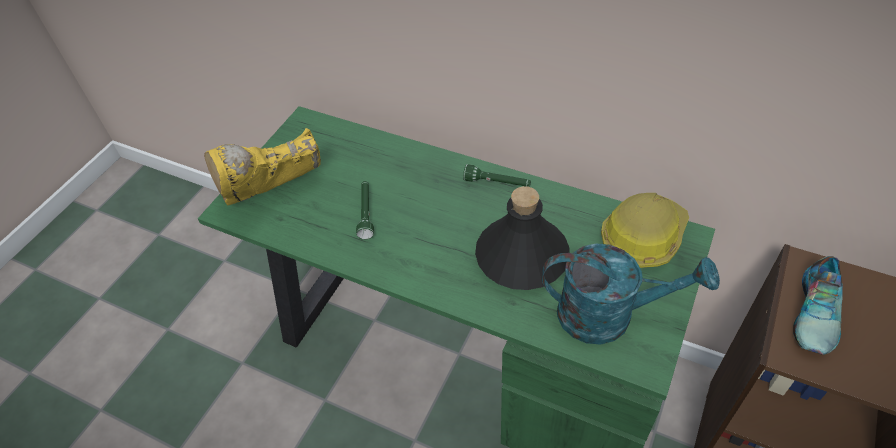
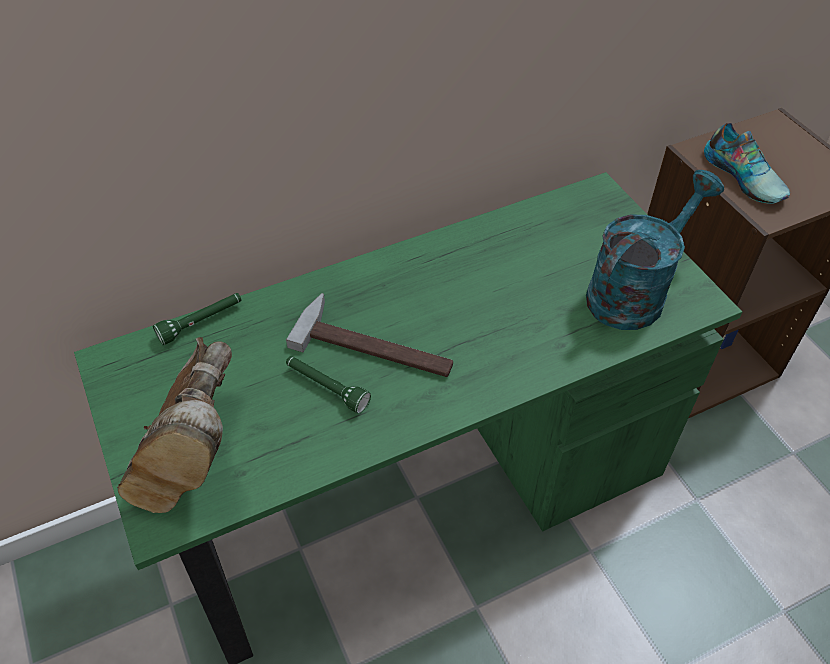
camera: 55 degrees left, 0 degrees up
(273, 195) = (195, 459): yellow boot -> brown boot
(419, 212) = (376, 344): none -> hammer
(497, 183) = (405, 263): green flashlight -> green flashlight (201, 323)
(521, 256) = (514, 305): black bottle -> none
(643, 237) = (572, 216): hard hat -> none

